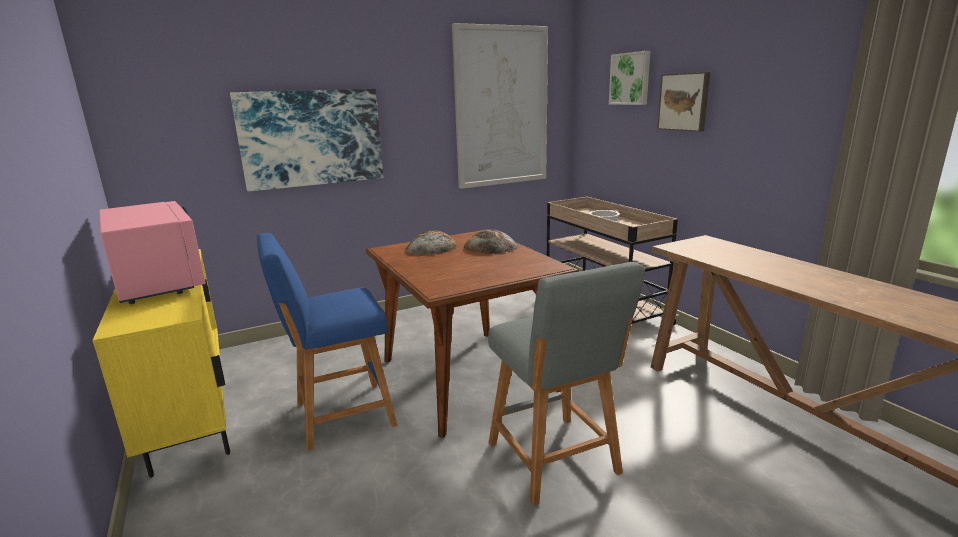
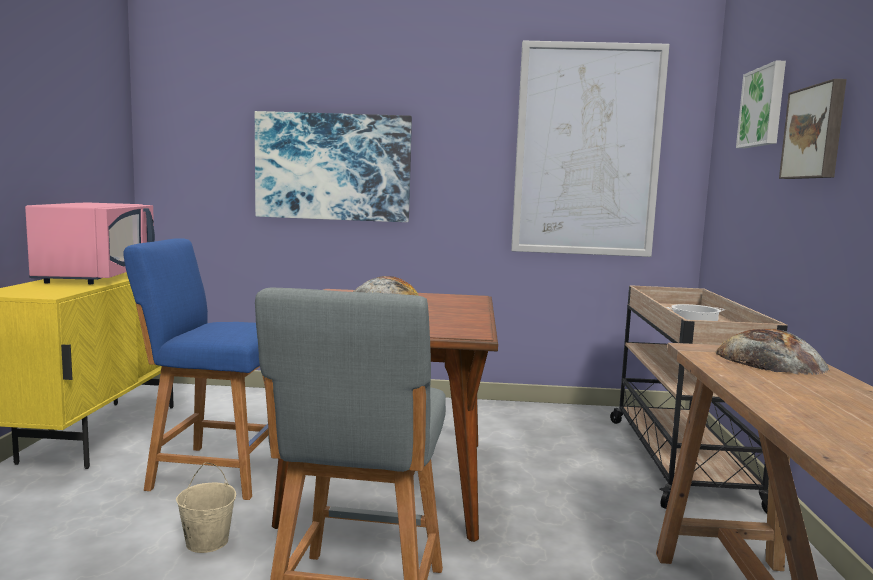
camera: 30 degrees right, 10 degrees down
(411, 465) = (206, 542): none -> beige bucket
(490, 246) = (449, 307): bread -> bread (770, 360)

